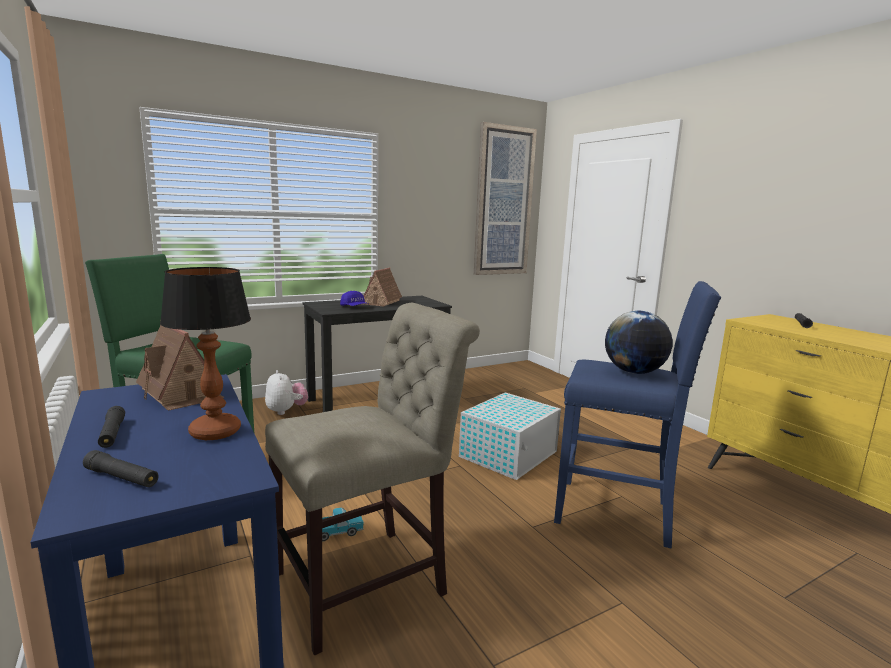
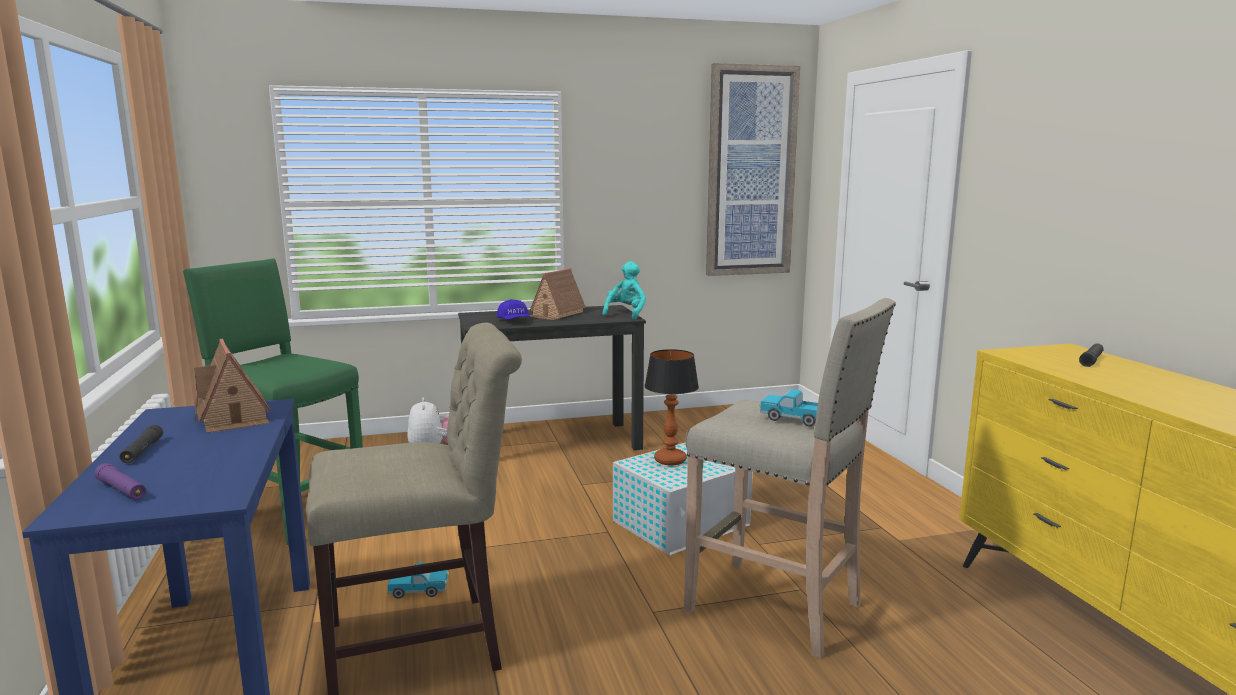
camera: 15 degrees right, 0 degrees up
(122, 478) = (122, 490): black flashlight -> purple flashlight
(216, 431) = (233, 456): table lamp -> table lamp (671, 460)
(433, 301) = (626, 314): none -> turquoise plush toy
(616, 513) = (777, 608): blue stool -> beige stool
(634, 372) = (792, 419): globe -> toy truck

